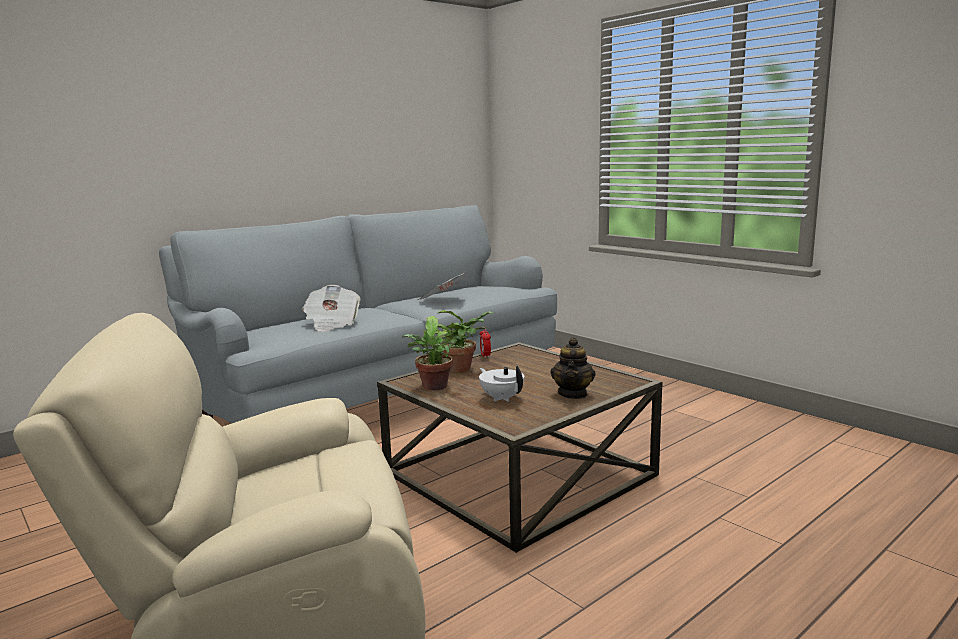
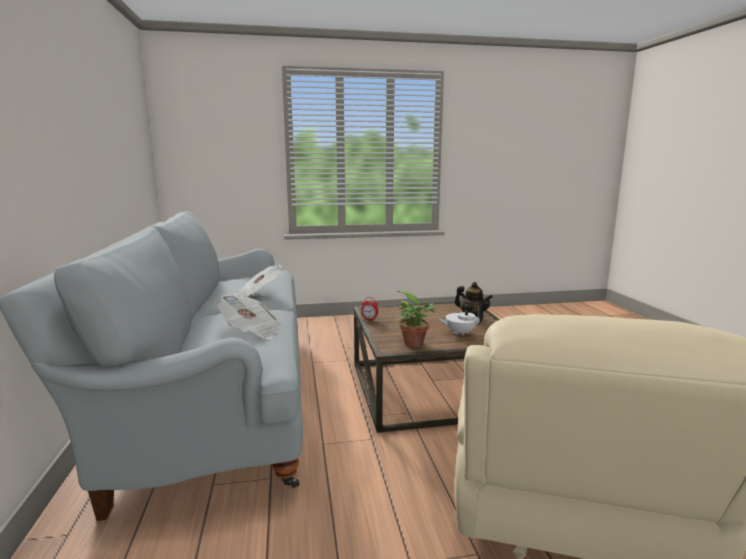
camera: 60 degrees left, 0 degrees up
(462, 368) = (386, 330): potted plant -> none

